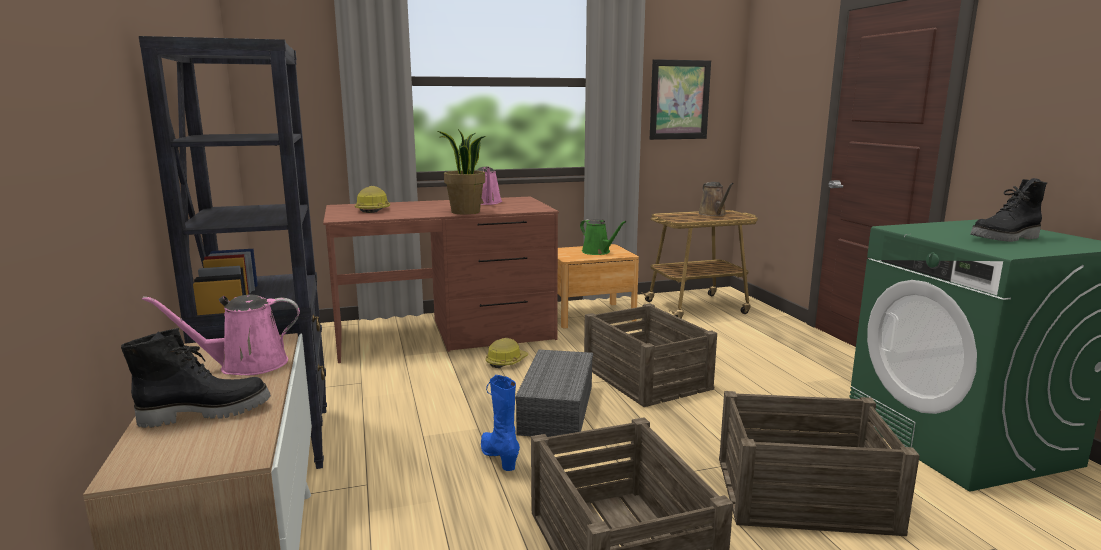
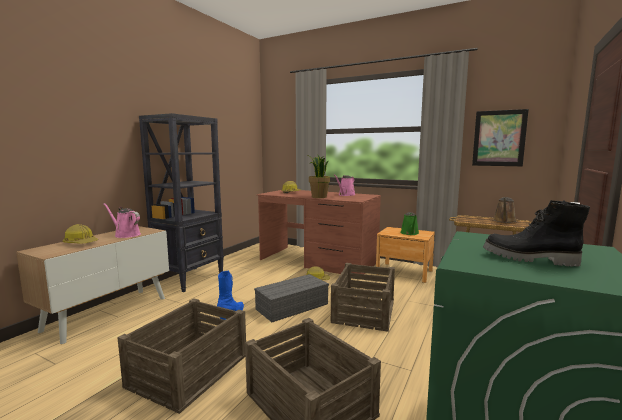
camera: 45 degrees right, 5 degrees down
(206, 412) = (81, 243): black boot -> hard hat

